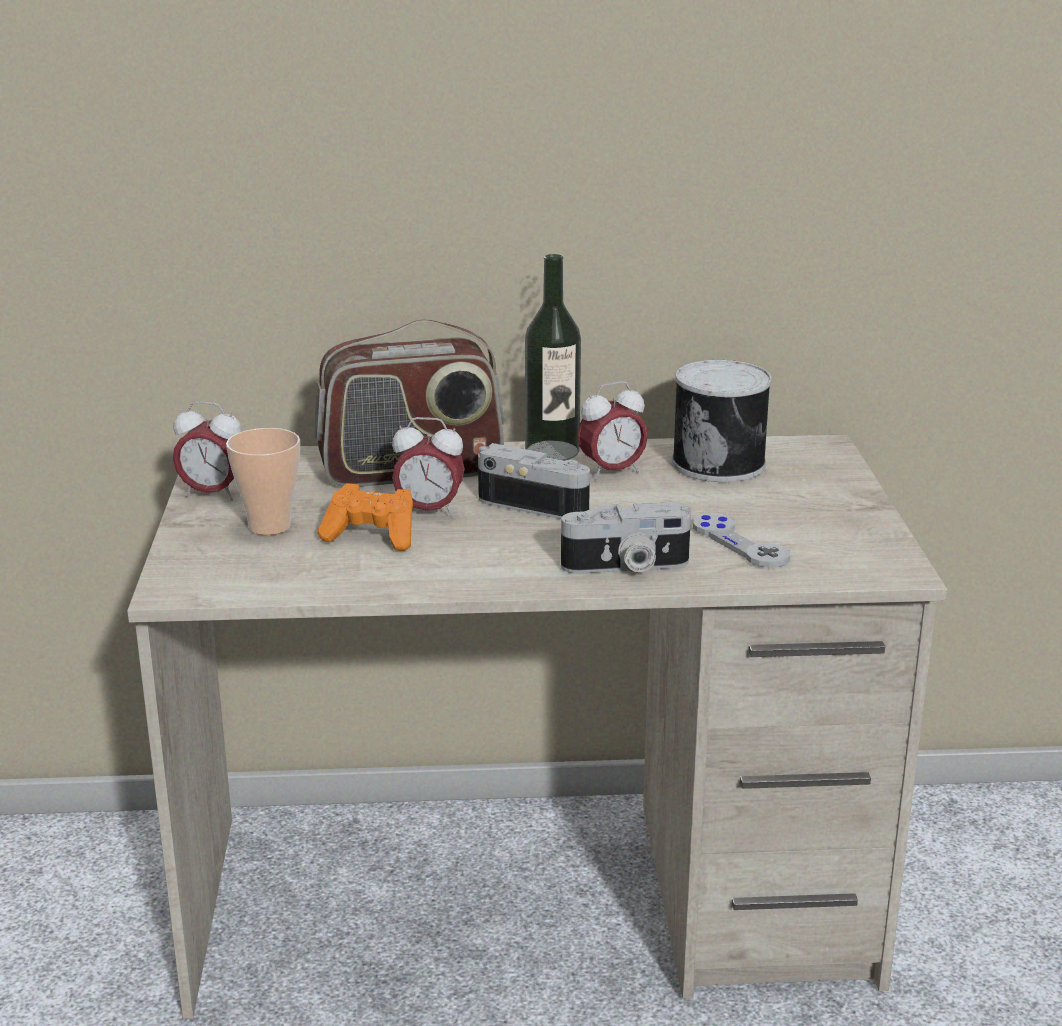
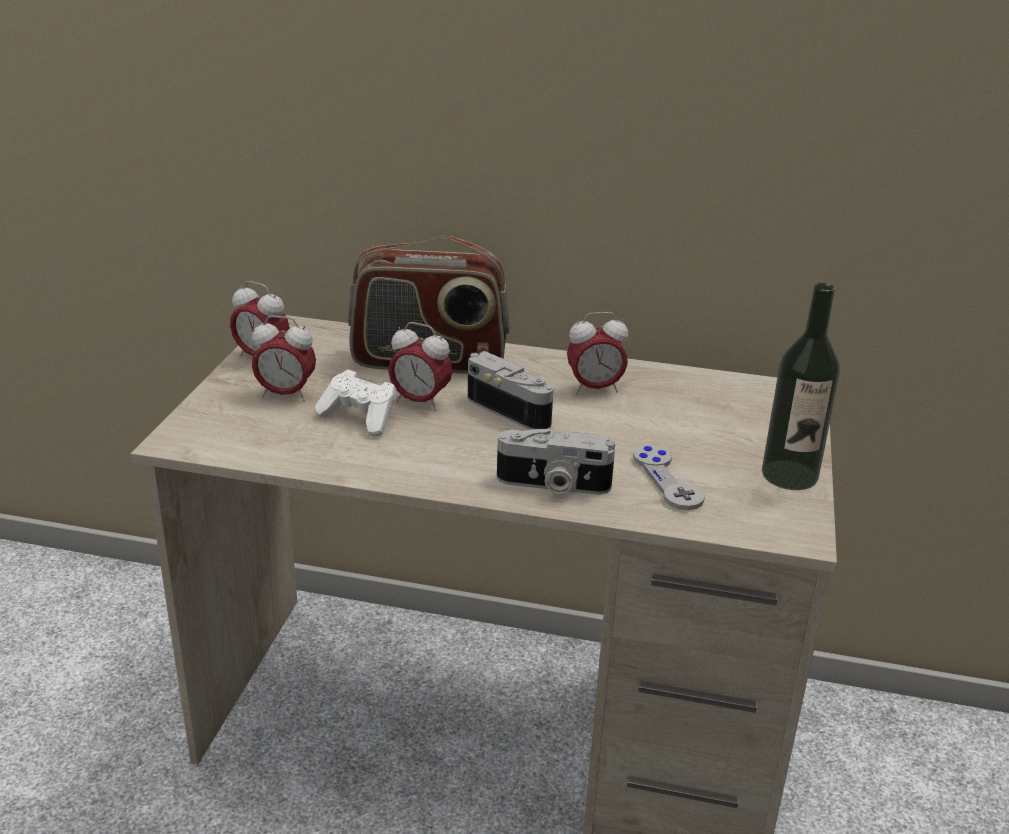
camera: 15 degrees right, 5 degrees up
(269, 526) = (286, 394): cup -> alarm clock
(372, 536) = (360, 418): orange game controller -> white game controller
(552, 451) = (556, 360): bottle -> bottle (789, 475)
(720, 463) = (694, 394): can -> none

